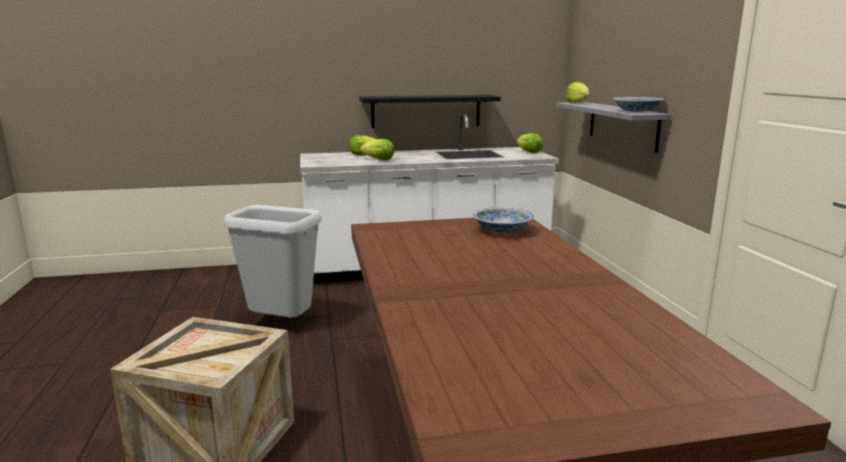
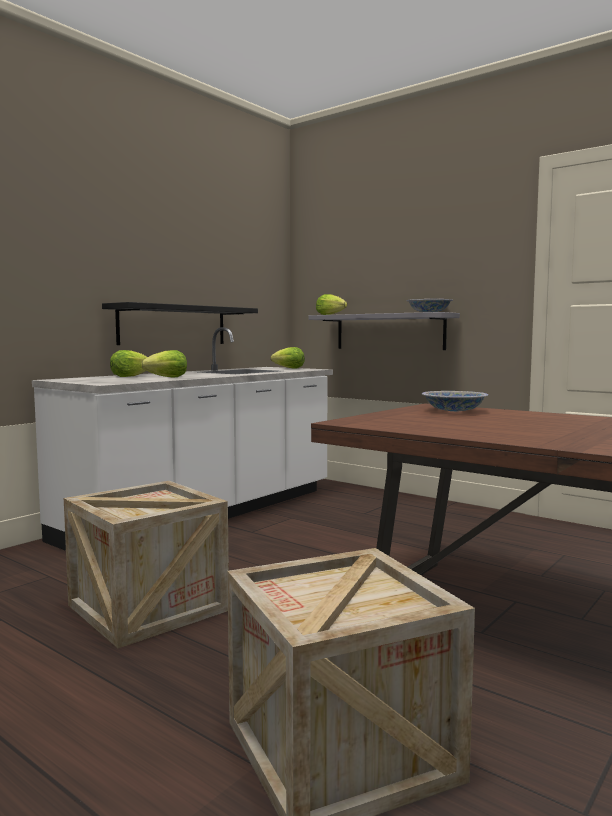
camera: 40 degrees left, 10 degrees down
(282, 324) = (148, 608): grey trash can -> crate

